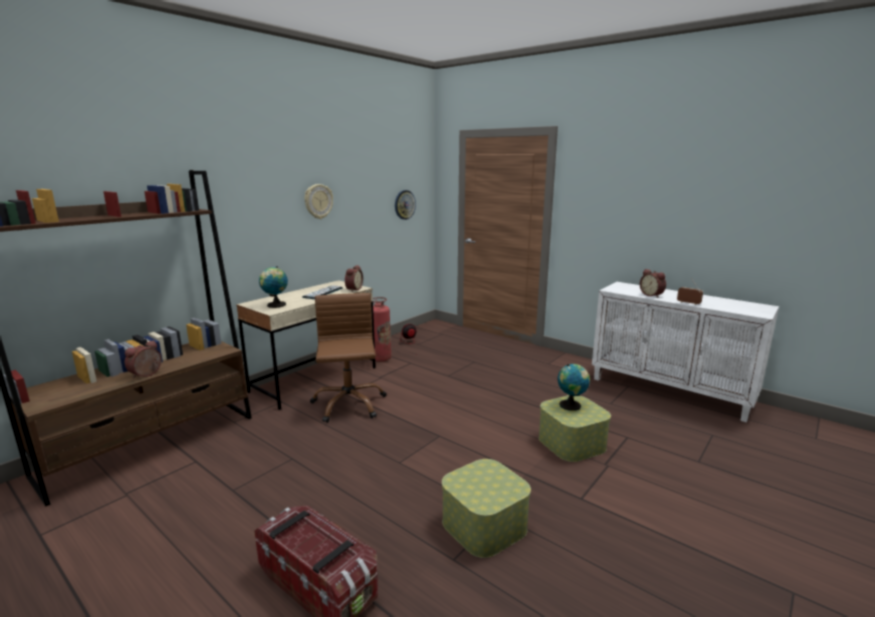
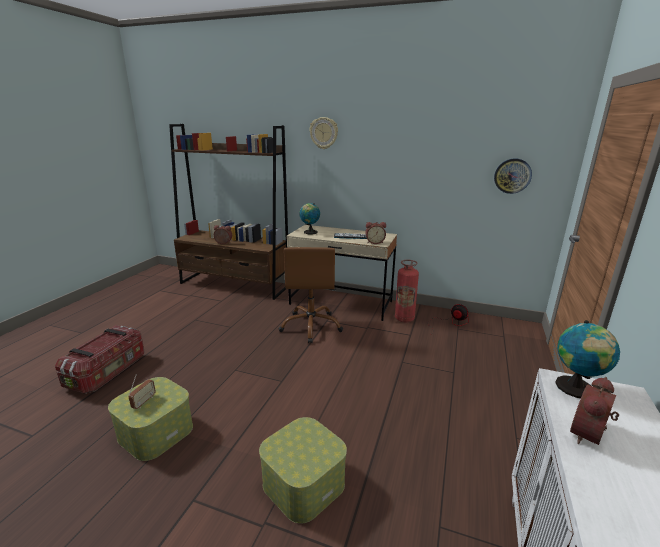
camera: 70 degrees right, 5 degrees up
(318, 201) = (390, 158): wall clock -> wall clock (324, 133)
(348, 404) = (311, 326): brown office chair -> brown office chair turned 120 degrees clockwise
(571, 405) = (313, 444): globe -> globe (576, 389)
(688, 303) = (585, 497): radio -> radio (144, 402)

